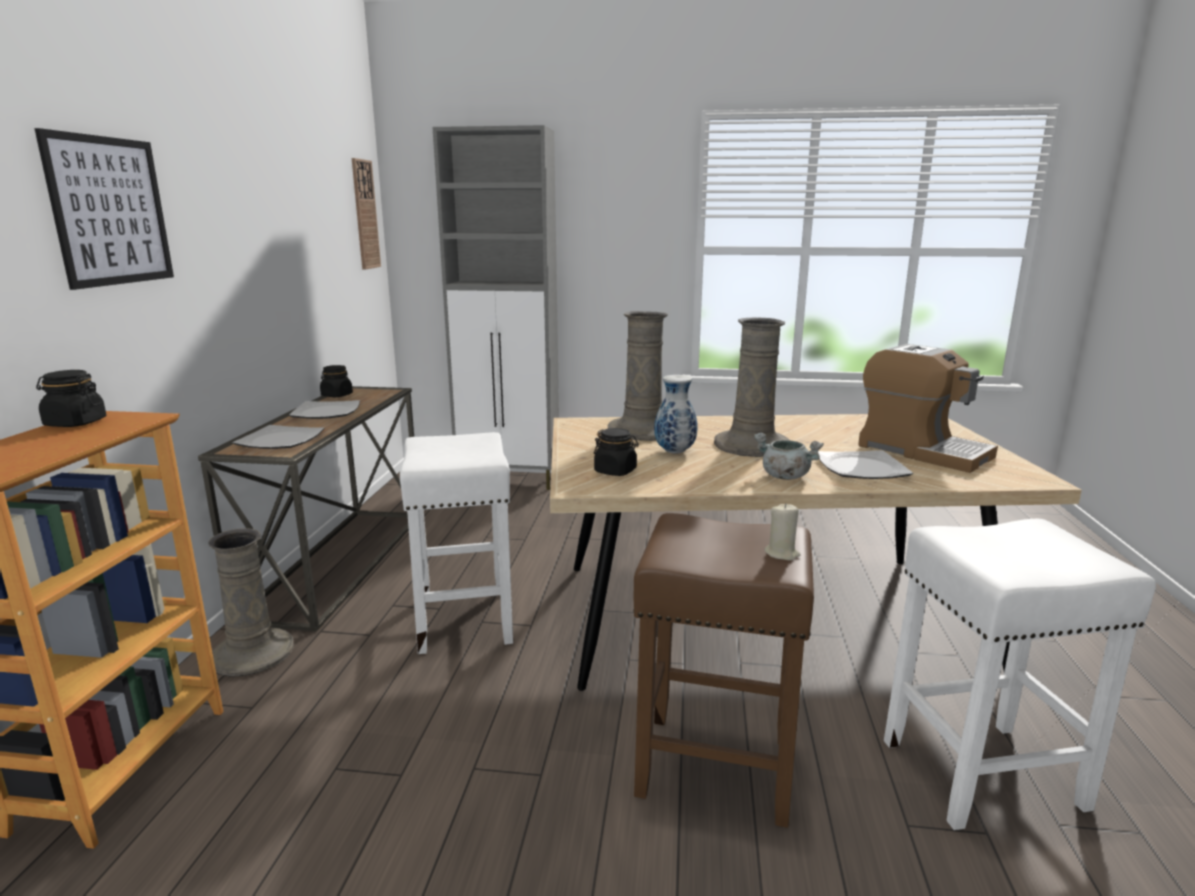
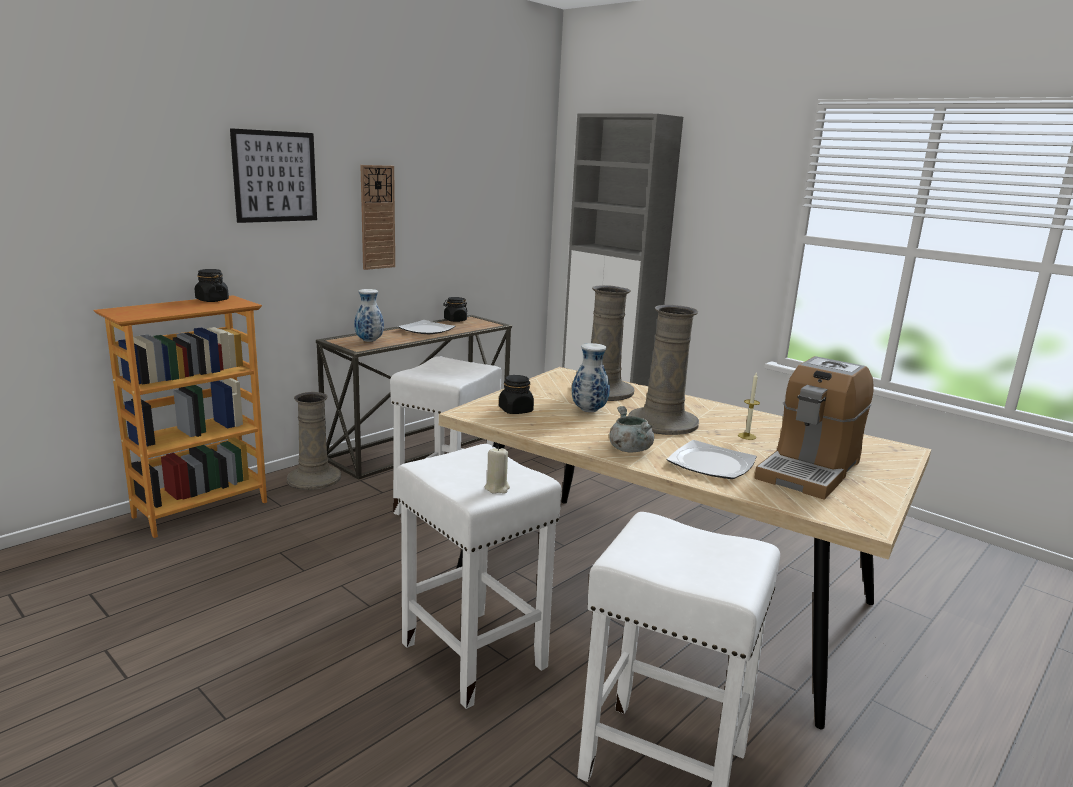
camera: 35 degrees right, 0 degrees up
(279, 441) = (368, 341): plate -> vase
(365, 214) = (529, 182): wall clock -> wall clock (377, 217)
(712, 767) = (471, 654): brown stool -> white stool
(828, 437) = (747, 436): none -> candle
(921, 451) = (809, 469): coffee machine -> coffee machine turned 45 degrees clockwise

